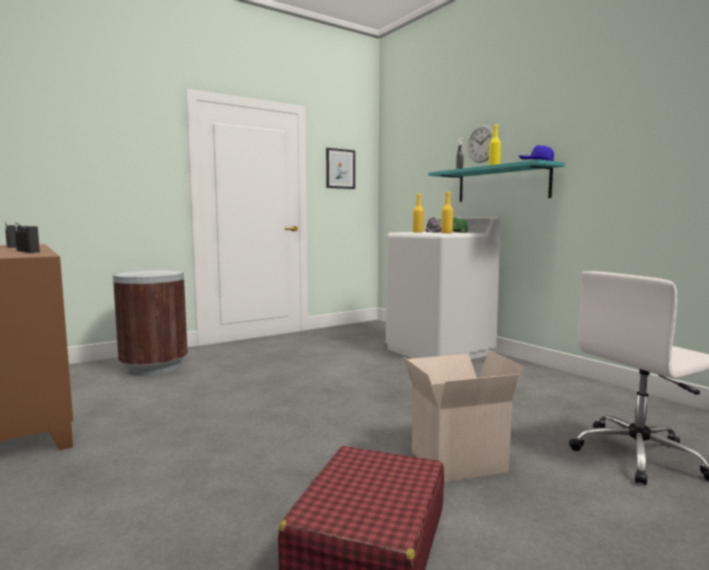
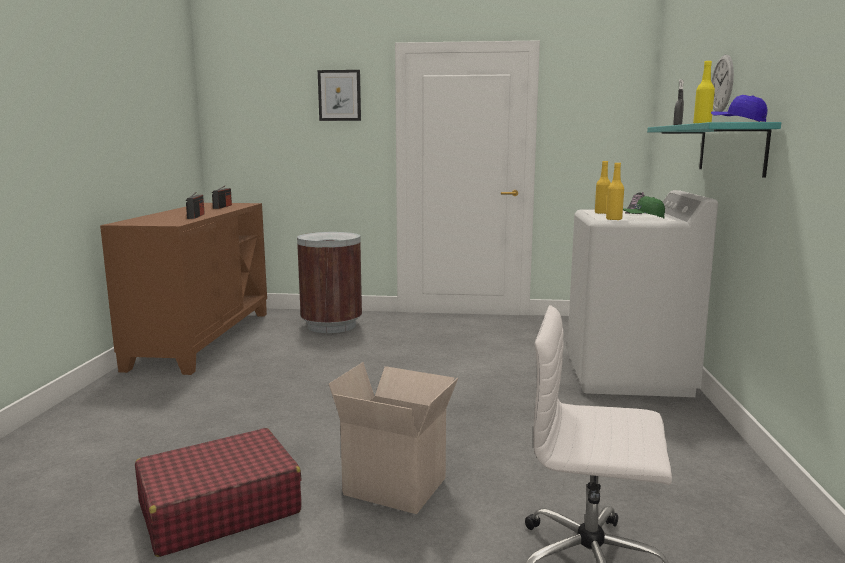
camera: 40 degrees right, 5 degrees up
(340, 169) = (588, 115): picture -> picture (339, 95)

